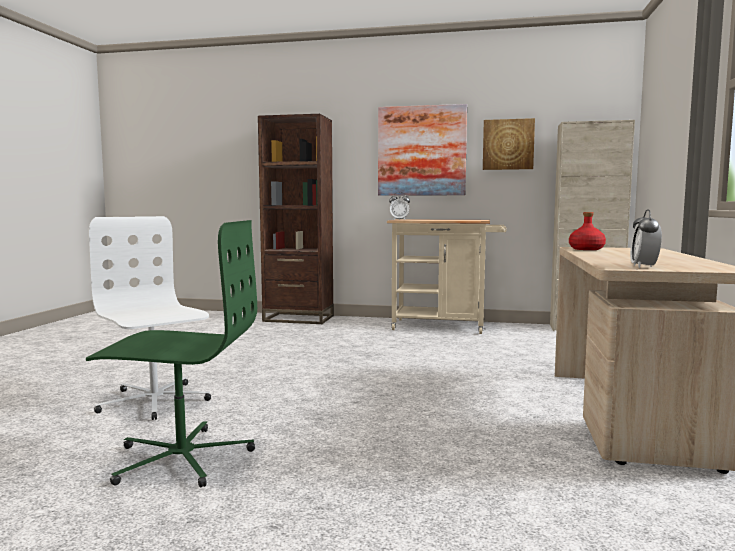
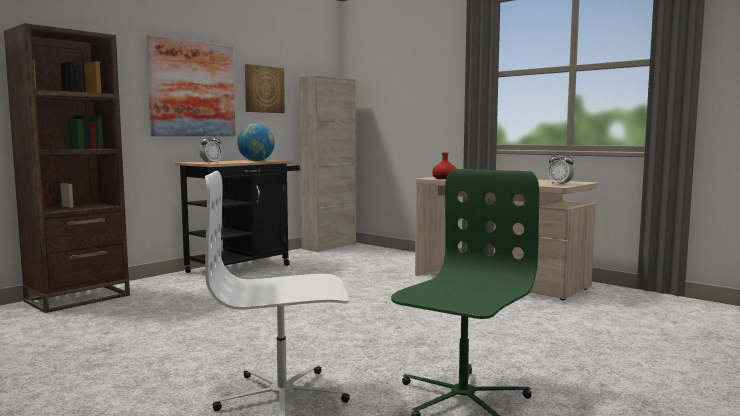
camera: 60 degrees left, 0 degrees up
(445, 326) = (243, 267): beige cart -> black cart
(456, 220) = (256, 161): none -> globe

